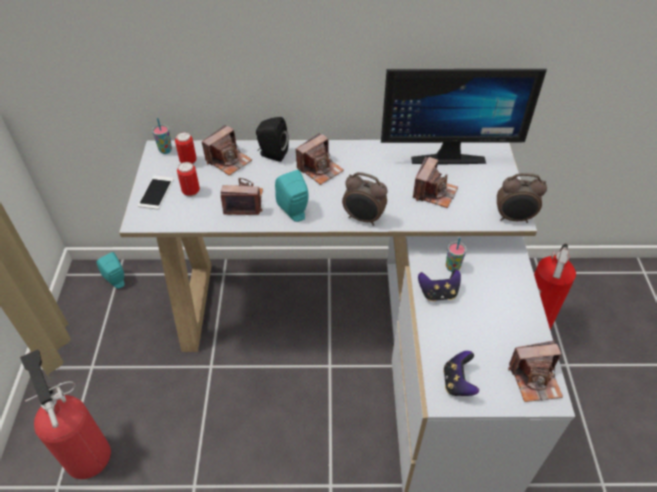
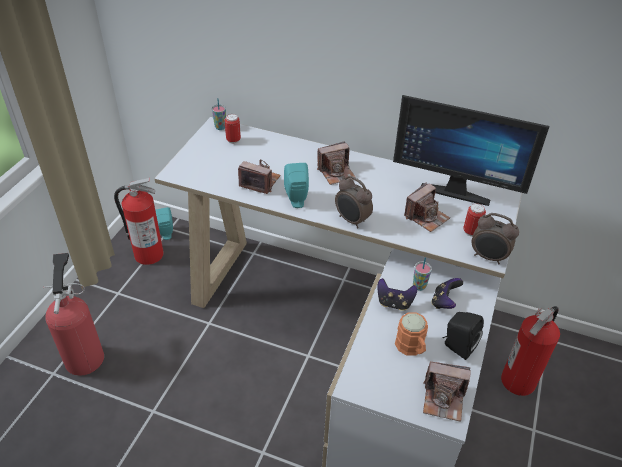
camera: 20 degrees right, 5 degrees down
(107, 311) = (148, 254): none -> fire extinguisher
(156, 192) = (196, 156): phone -> none
(191, 192) = (223, 163): can -> can (471, 232)
(228, 161) = (265, 147): camera -> none
(272, 154) = (303, 151): black speaker -> black speaker (457, 346)
(458, 382) = (372, 378): game controller -> game controller (444, 302)
(479, 336) = (412, 348): none -> orange mug

